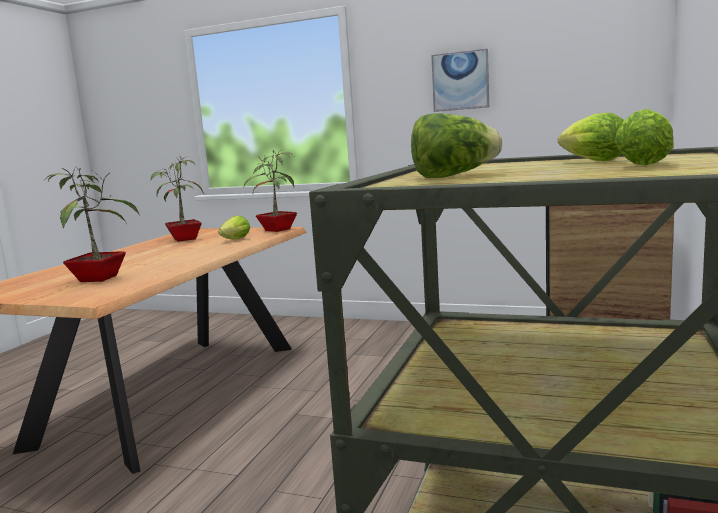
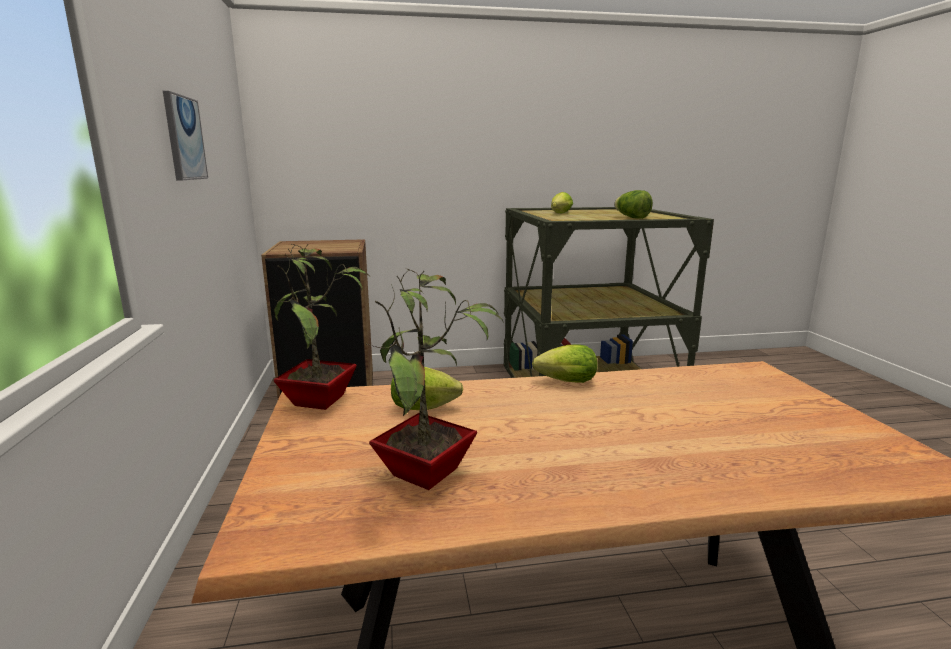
camera: 120 degrees left, 5 degrees up
(100, 278) = (722, 405): potted plant -> none
(645, 164) = (584, 211): lettuce -> lettuce (563, 382)

